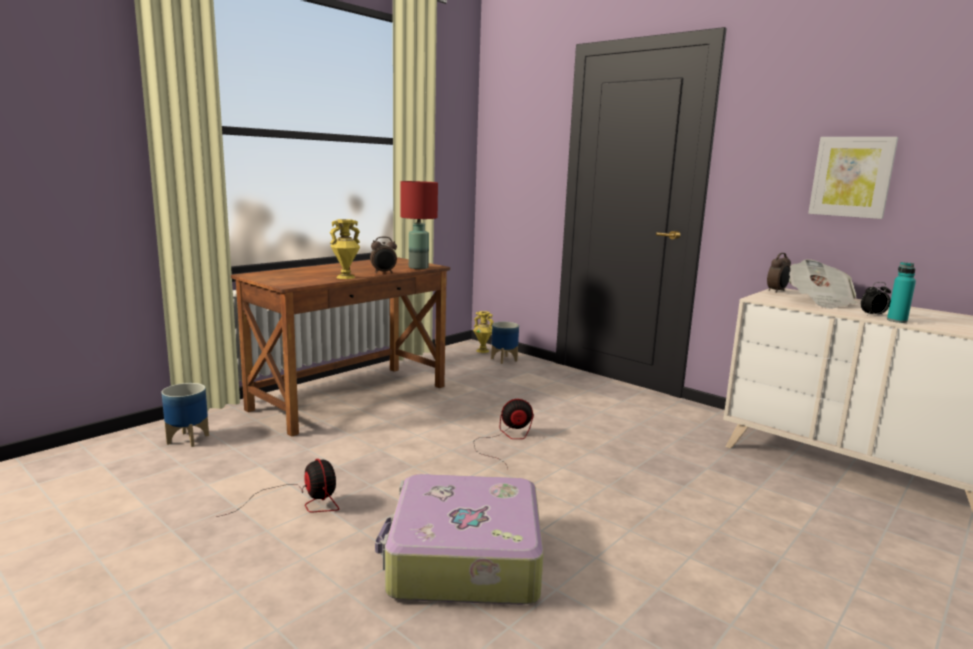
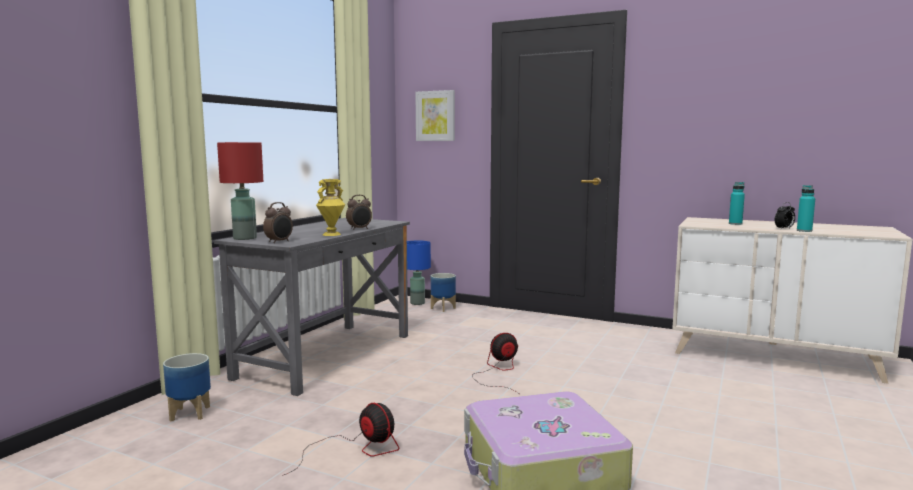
camera: 15 degrees left, 5 degrees down
(350, 397) = (326, 356): brown desk -> grey desk
(419, 267) = (384, 223): red table lamp -> red table lamp (245, 238)
(483, 350) = (418, 303): yellow vase -> blue table lamp
(777, 291) = (695, 219): alarm clock -> alarm clock (279, 242)
(819, 302) = (735, 224): newspaper -> turquoise bottle
(851, 177) = (740, 125): picture -> picture (435, 116)

